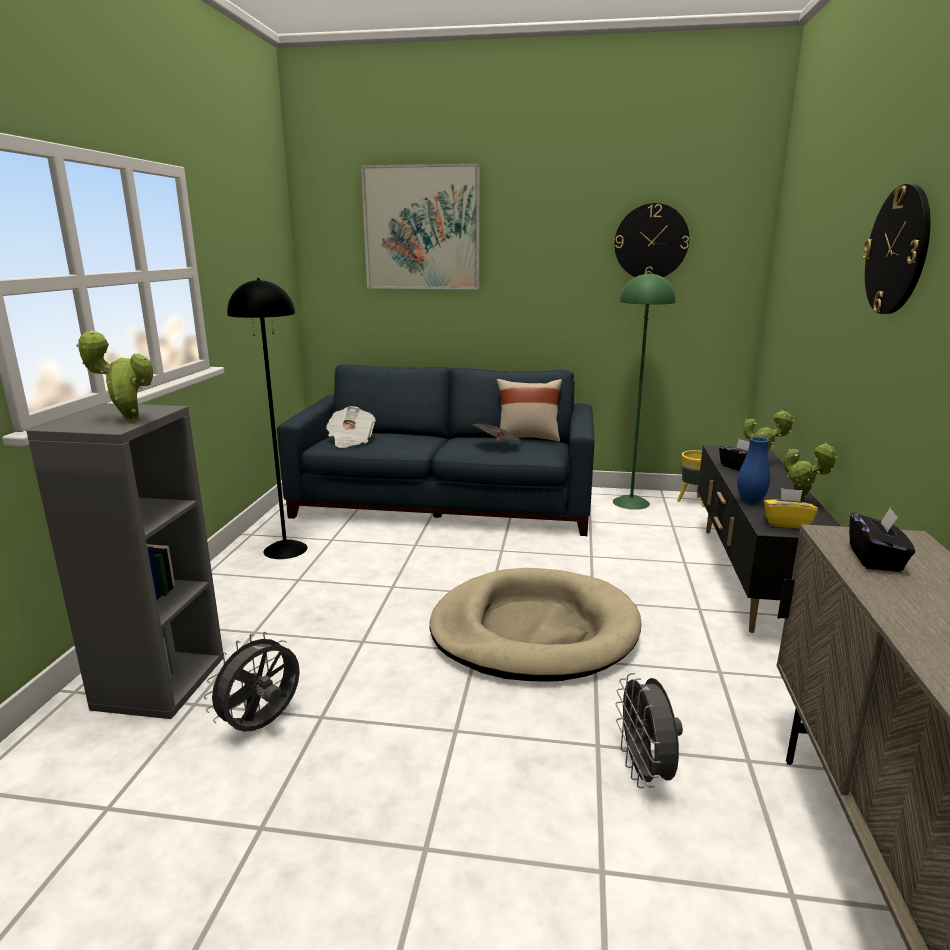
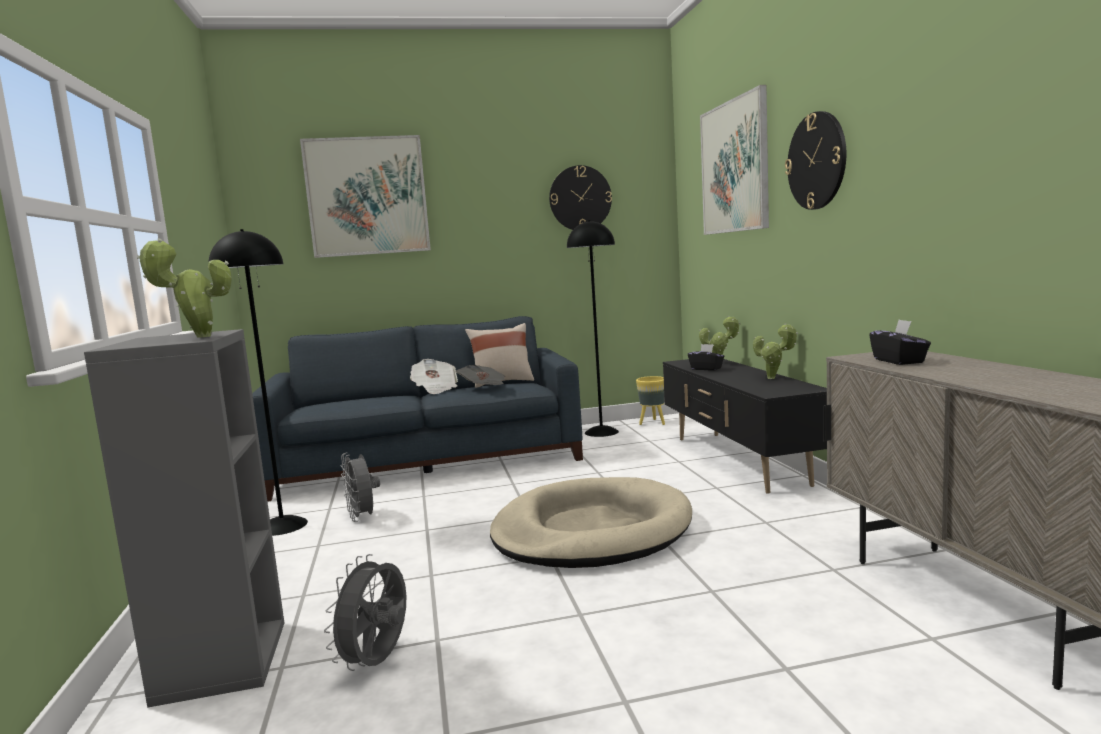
camera: 20 degrees left, 10 degrees down
(350, 440) = (327, 406): newspaper -> newspaper (435, 389)
(631, 502) = (602, 432): green floor lamp -> black floor lamp
(645, 772) = (764, 598): grey fan -> grey fan (363, 518)
(750, 501) = (738, 383): blue vase -> none
(786, 523) = (778, 389): yellow tissue box -> none
(825, 229) = (734, 167): none -> picture

